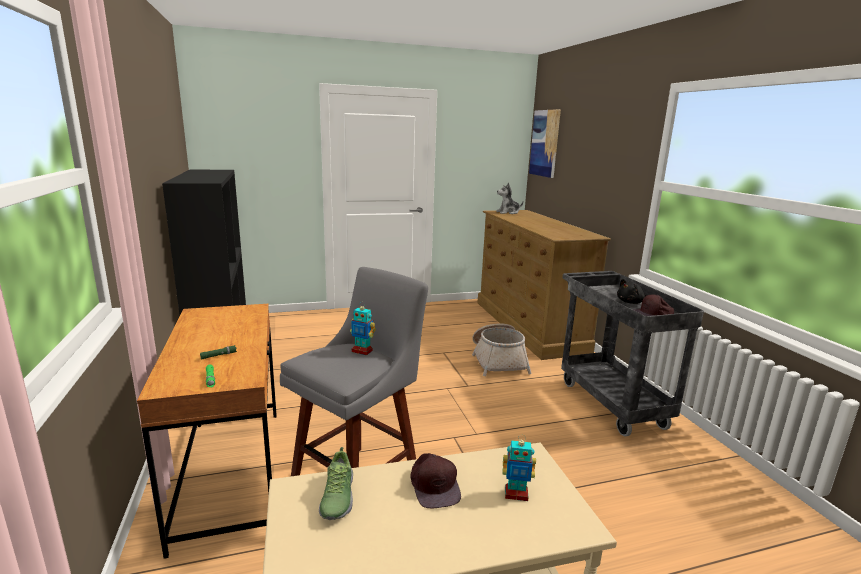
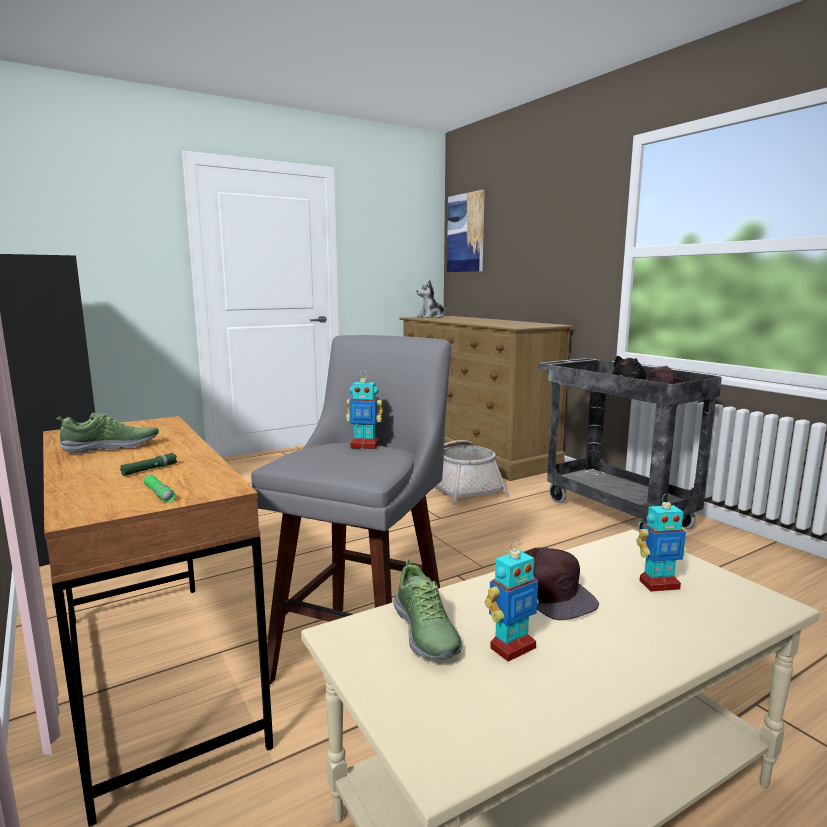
camera: 15 degrees left, 5 degrees down
(211, 331) = (112, 447): none -> shoe
(380, 520) = (512, 647): none -> toy robot

